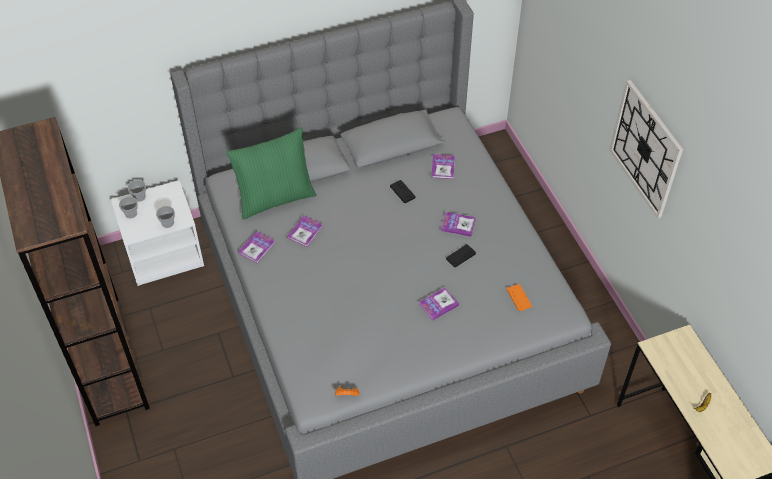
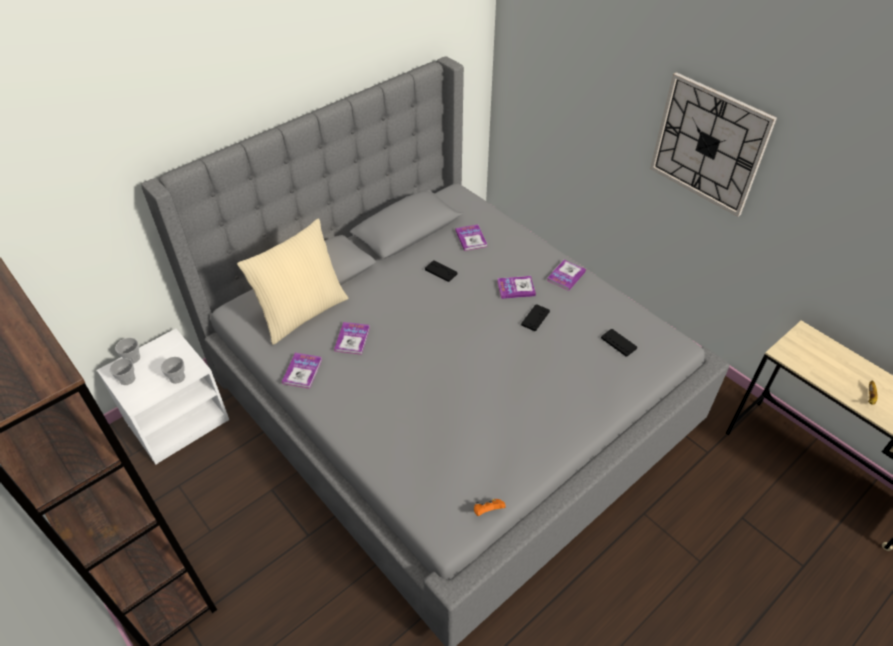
camera: 20 degrees left, 5 degrees down
(275, 198) = (302, 312): green pillow -> beige pillow
(438, 304) = (539, 374): book -> book (566, 276)
(519, 298) = (618, 343): orange game controller -> black game controller

